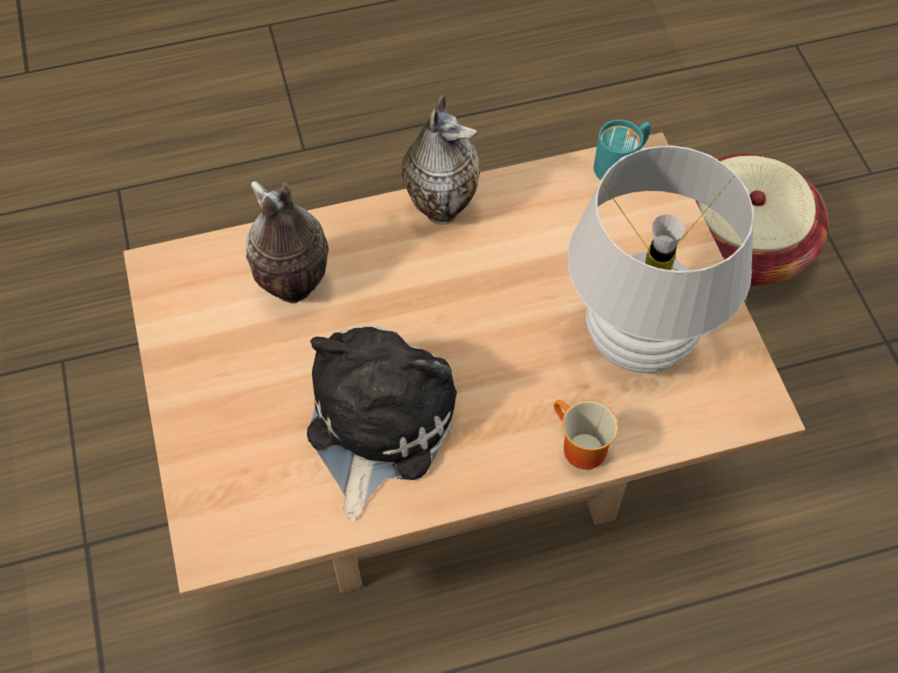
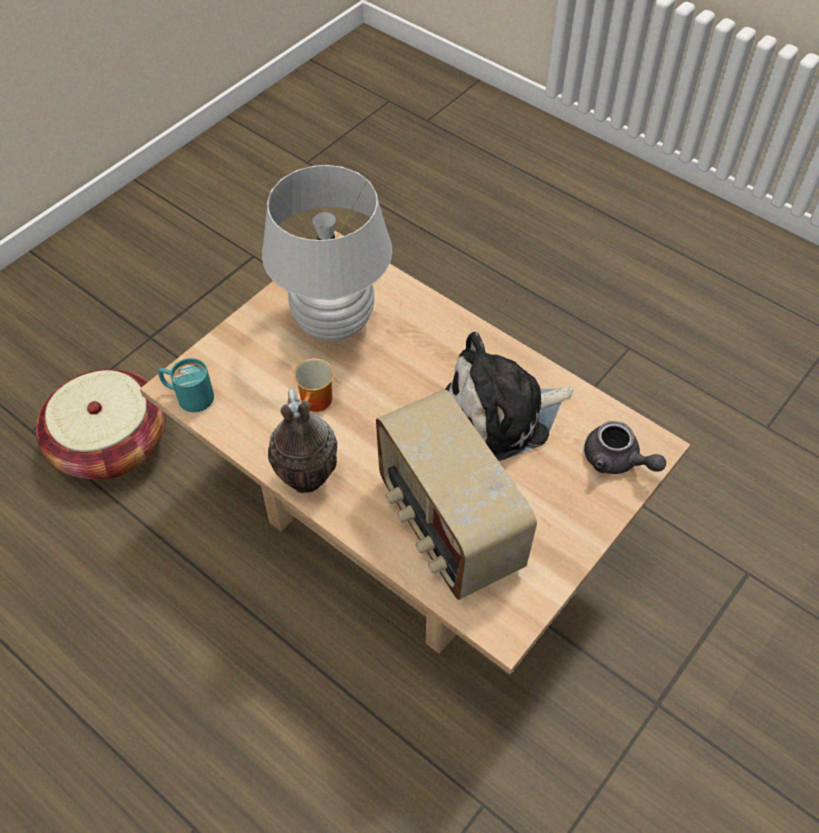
camera: 125 degrees left, 5 degrees down
(227, 494) = (617, 461): none -> grey teapot
(293, 288) = (447, 526): vase -> radio
(578, 448) = (432, 314): mug -> mug (318, 403)

